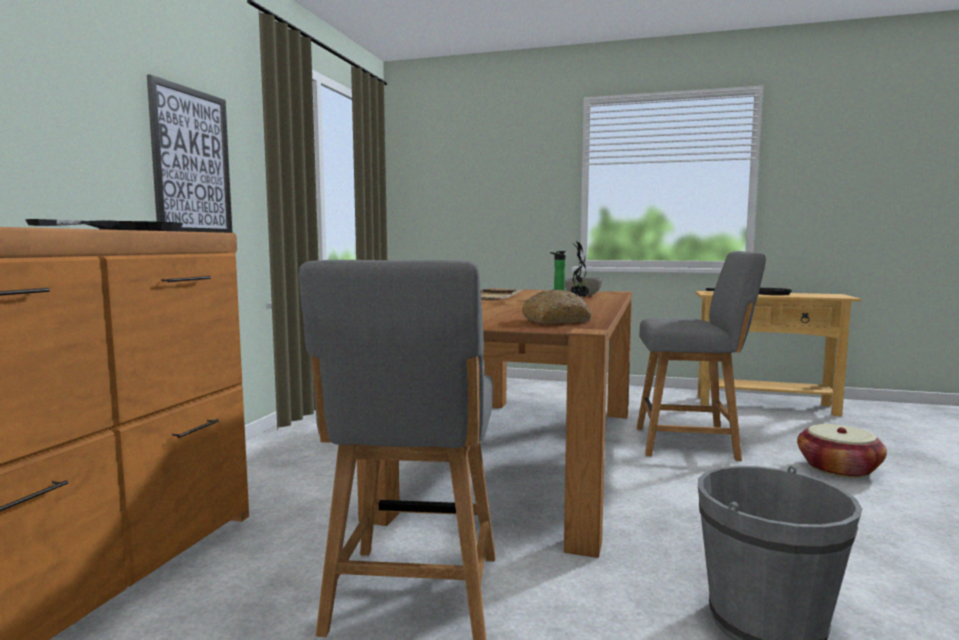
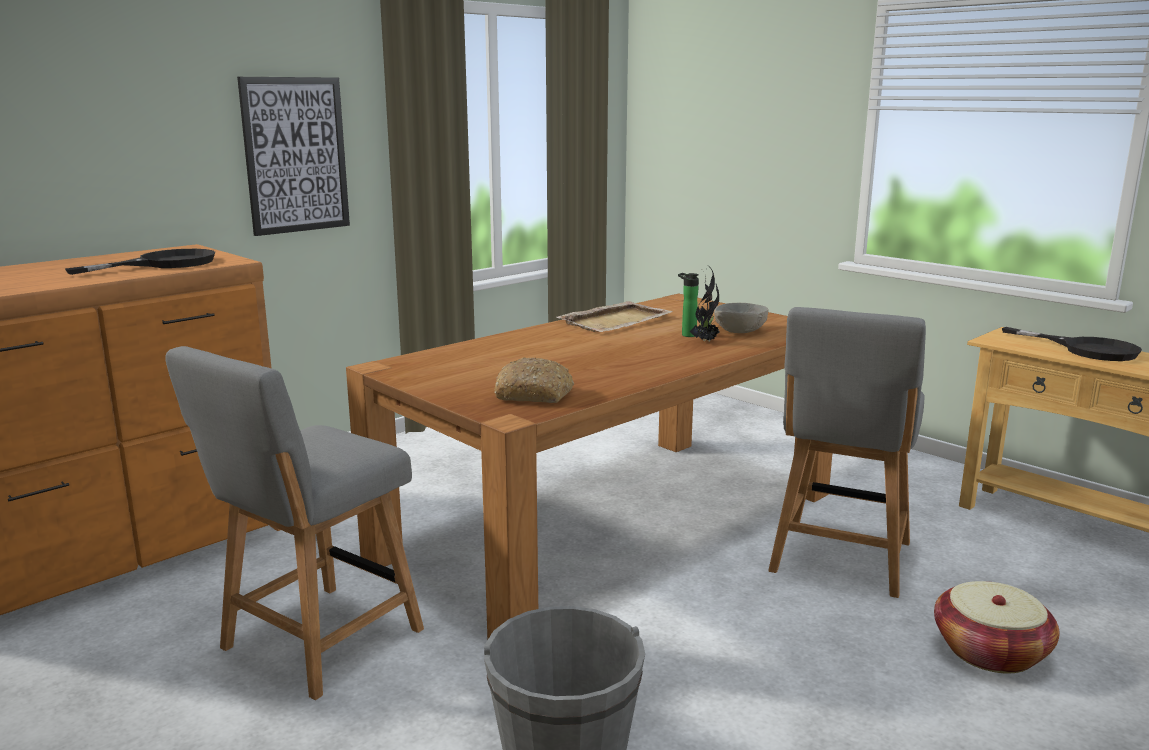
camera: 30 degrees right, 10 degrees up
(691, 443) = (839, 560): grey chair -> grey chair turned 75 degrees clockwise

